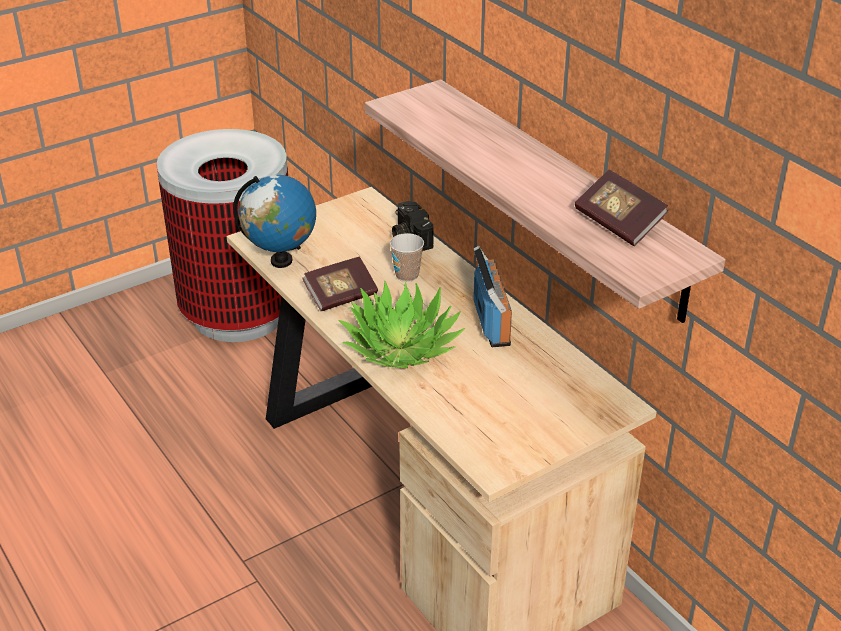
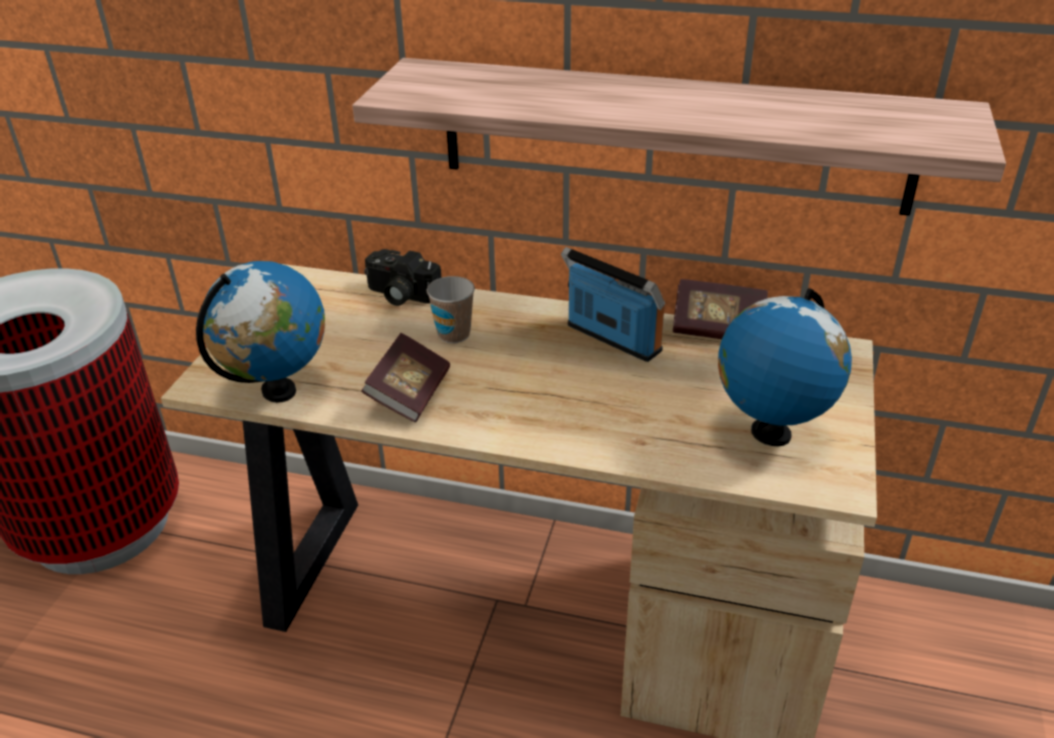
camera: 40 degrees left, 0 degrees up
(401, 347) = (557, 412): potted plant -> none
(500, 422) = (770, 433): none -> globe
(619, 223) = (846, 110): book -> book (718, 328)

